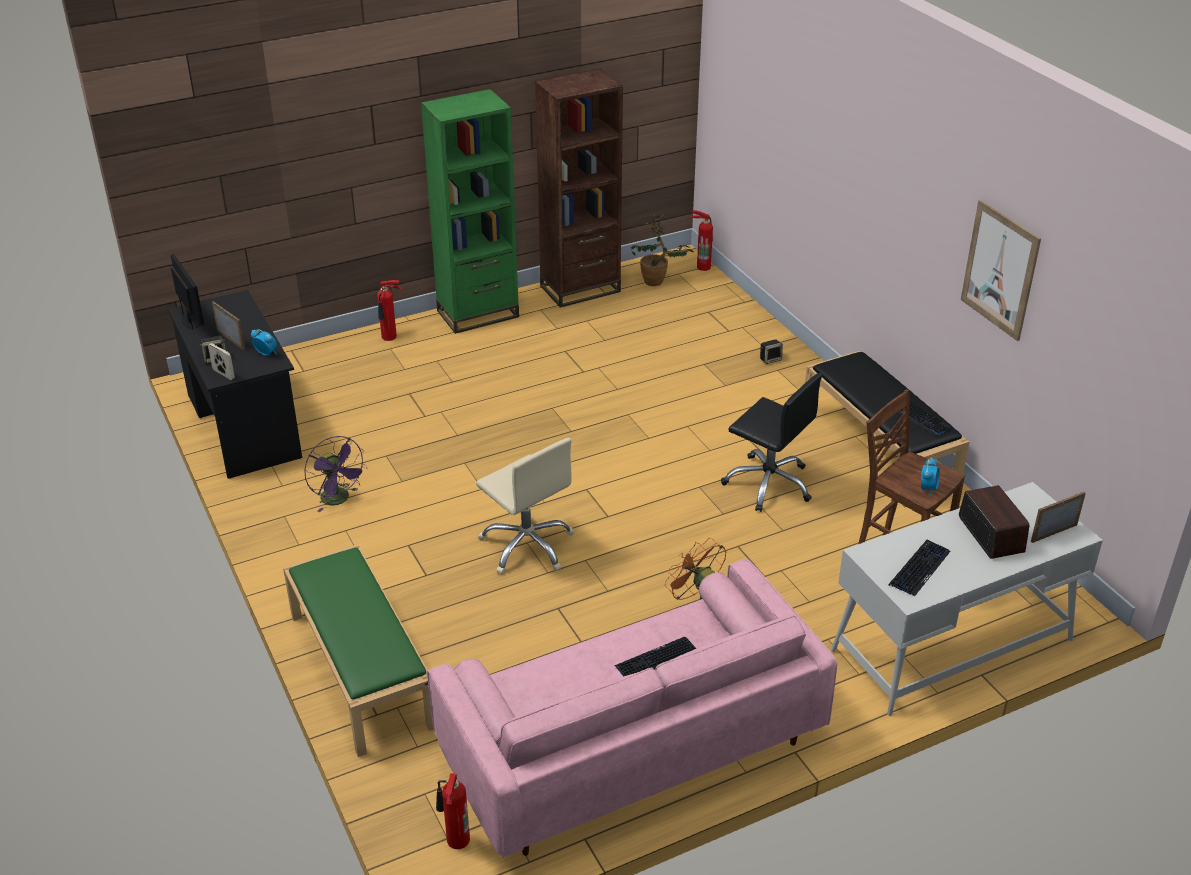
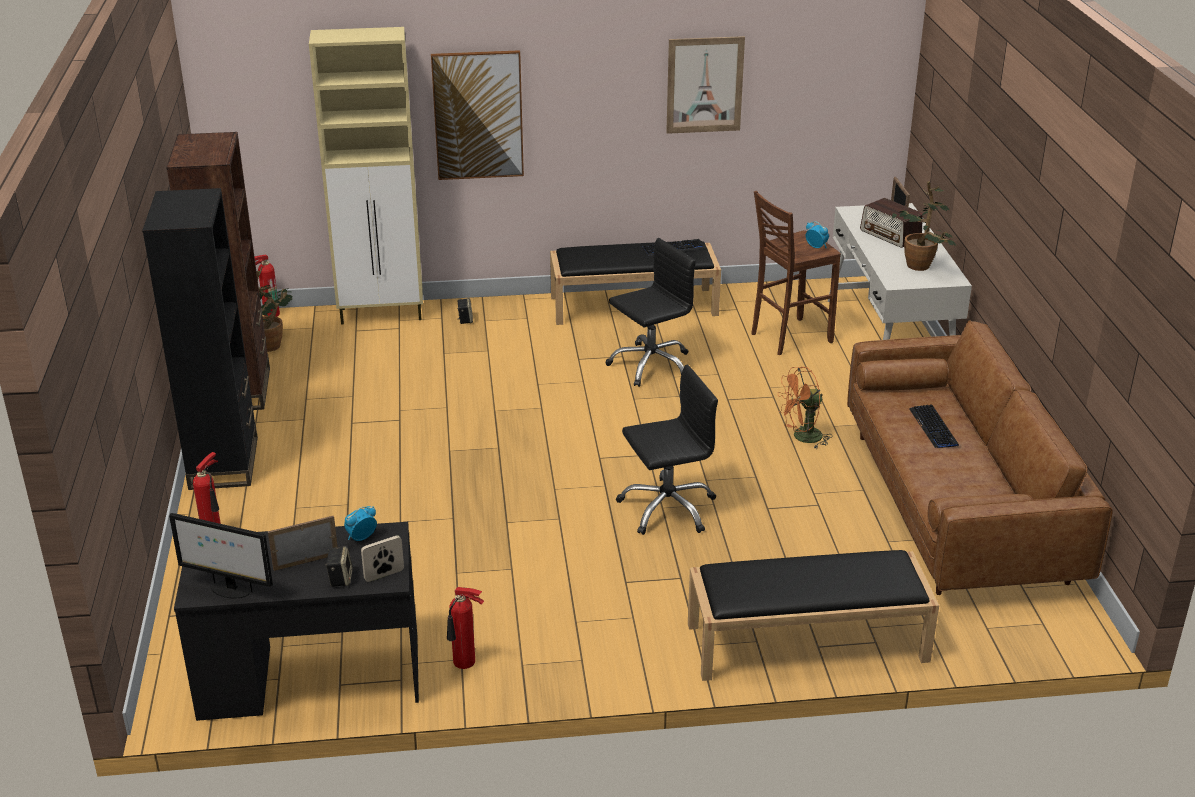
camera: 70 degrees left, 5 degrees down
(191, 321) = (229, 590): monitor -> monitor turned 150 degrees counterclockwise
(339, 500) = (517, 618): purple fan -> none
(360, 668) = (805, 643): green bench -> black bench
(455, 841) = (1047, 619): fire extinguisher -> fire extinguisher (464, 663)
(478, 314) = (224, 463): green bookcase -> black bookcase
(527, 545) = (667, 508): beige office chair -> black office chair
(630, 746) = (957, 506): pink sofa -> brown sofa
(745, 316) = (382, 314): none -> beige cabinet
(842, 184) = (478, 115): none -> picture
(919, 568) = (920, 268): keyboard -> potted plant
(990, 534) = (890, 235): radio -> radio turned 135 degrees counterclockwise

